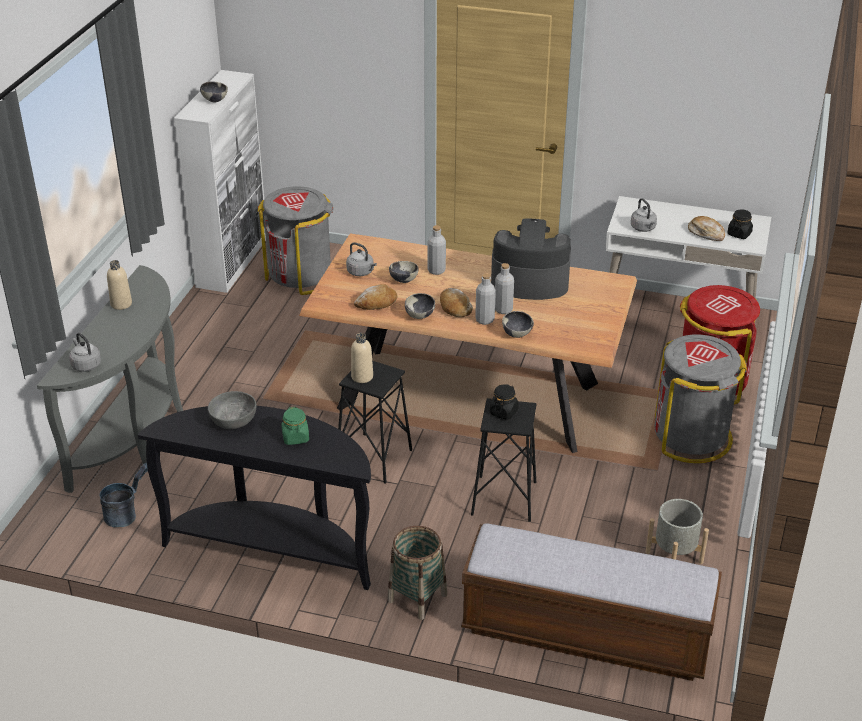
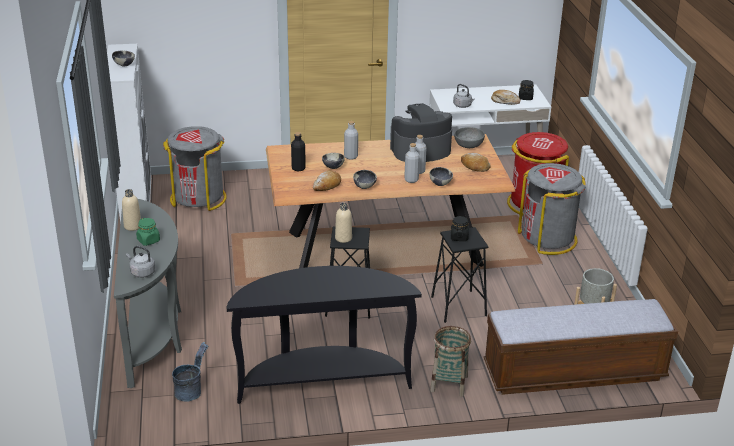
camera: 25 degrees left, 5 degrees down
(233, 420) = (291, 281): grey bowl -> grey bowl (468, 144)
(295, 437) = (347, 281): green jar -> green jar (148, 240)
(361, 272) = (298, 168): grey kettle -> black bottle
(455, 307) = (384, 176): bread -> bread (474, 166)

